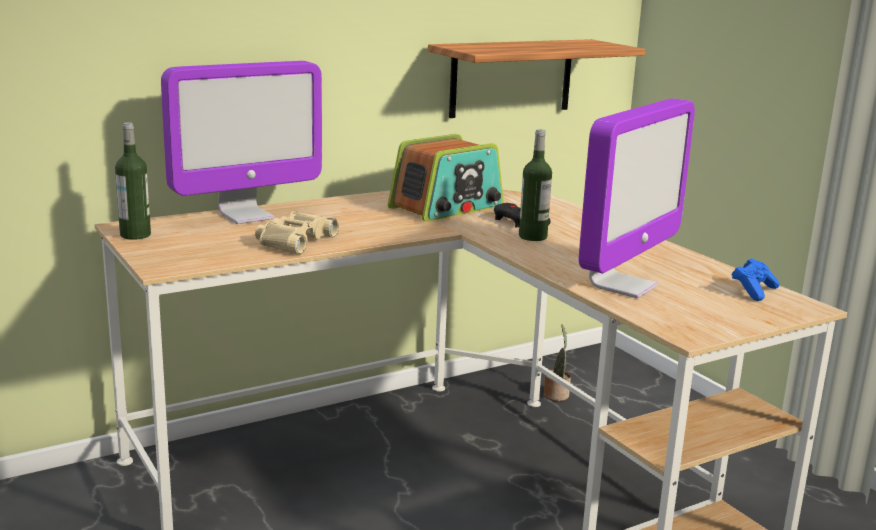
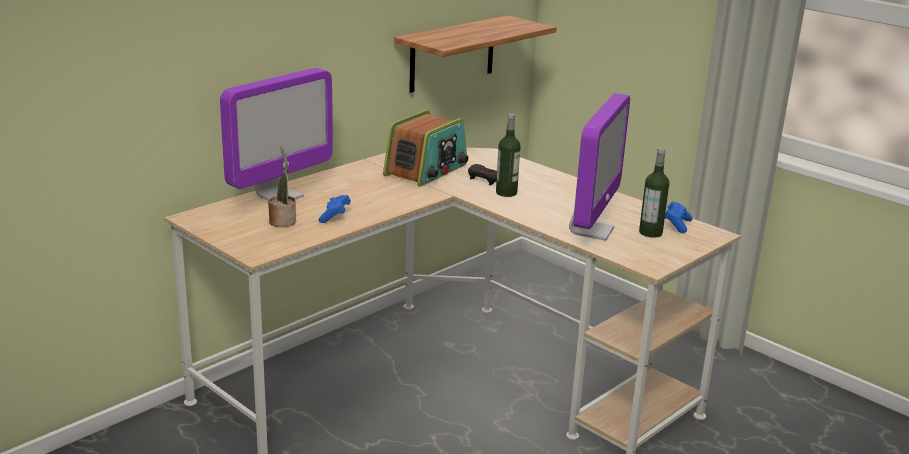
camera: 15 degrees left, 5 degrees up
(135, 235) = (208, 225): bottle -> bottle (650, 233)
(293, 241) = (335, 217): beige binoculars -> blue game controller
(556, 394) = (500, 300): potted plant -> potted plant (283, 221)

